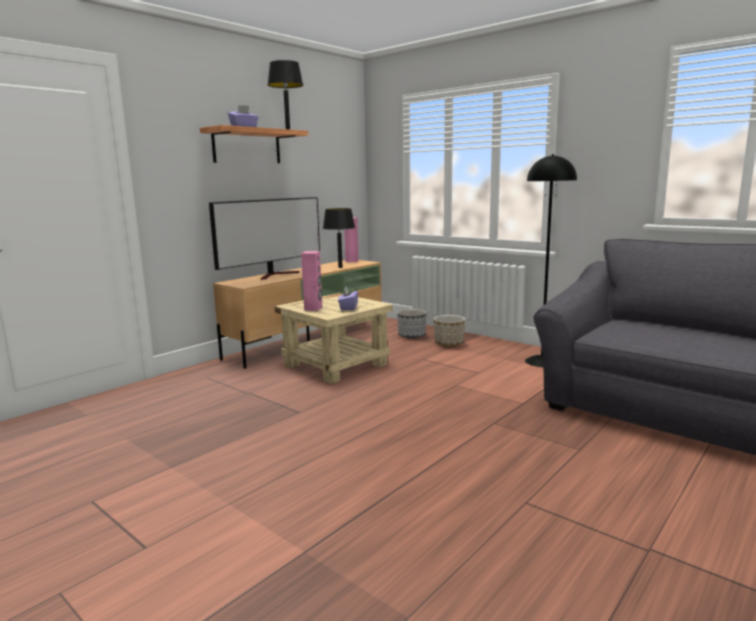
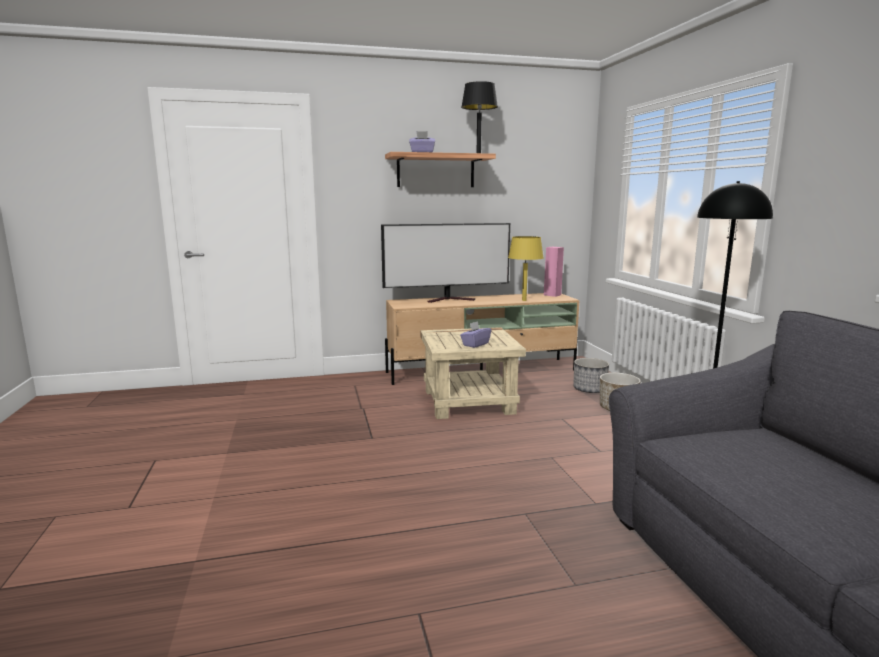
camera: 35 degrees right, 0 degrees up
(313, 308) = (444, 339): pink speaker -> none
(340, 267) = (524, 300): black table lamp -> yellow table lamp

